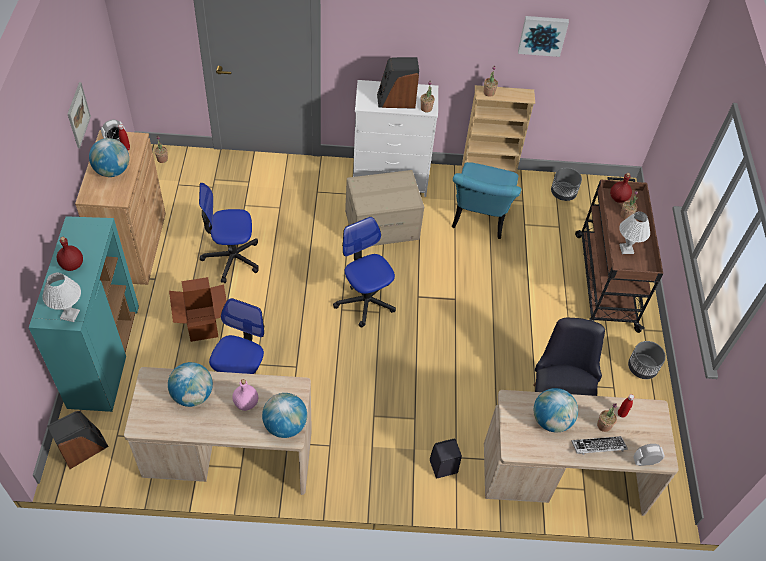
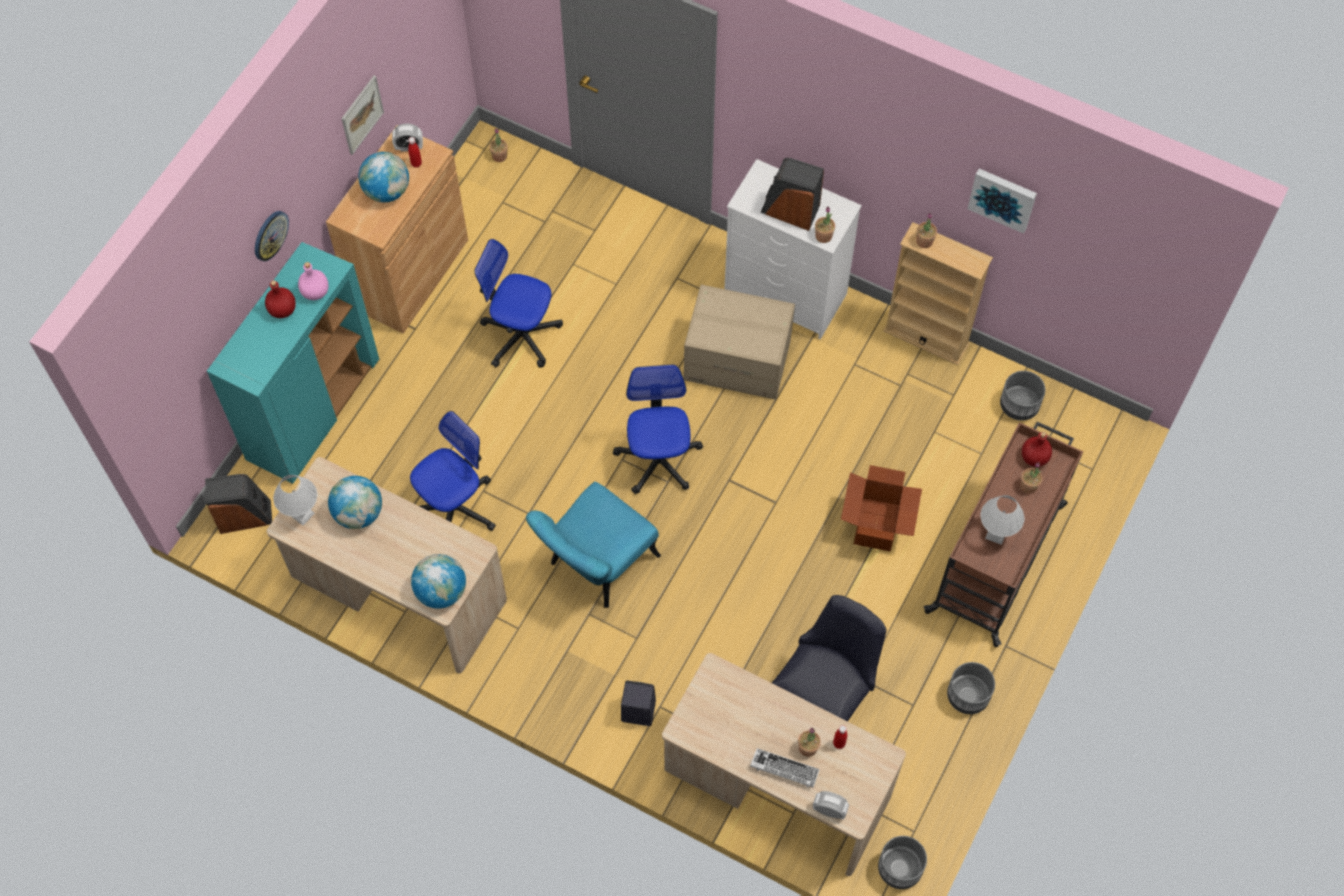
camera: 30 degrees right, 10 degrees up
(43, 209) = (270, 235): none -> wall clock
(70, 314) = (255, 371): white table lamp -> white table lamp (302, 514)
(203, 323) = (444, 412): cardboard box -> cardboard box (877, 524)
(246, 403) = (412, 547): pink bottle -> pink bottle (316, 292)
(479, 220) = (874, 402): turquoise chair -> turquoise chair (596, 567)
(551, 420) = (748, 714): globe -> none
(672, 495) = (899, 869): none -> grey planter

